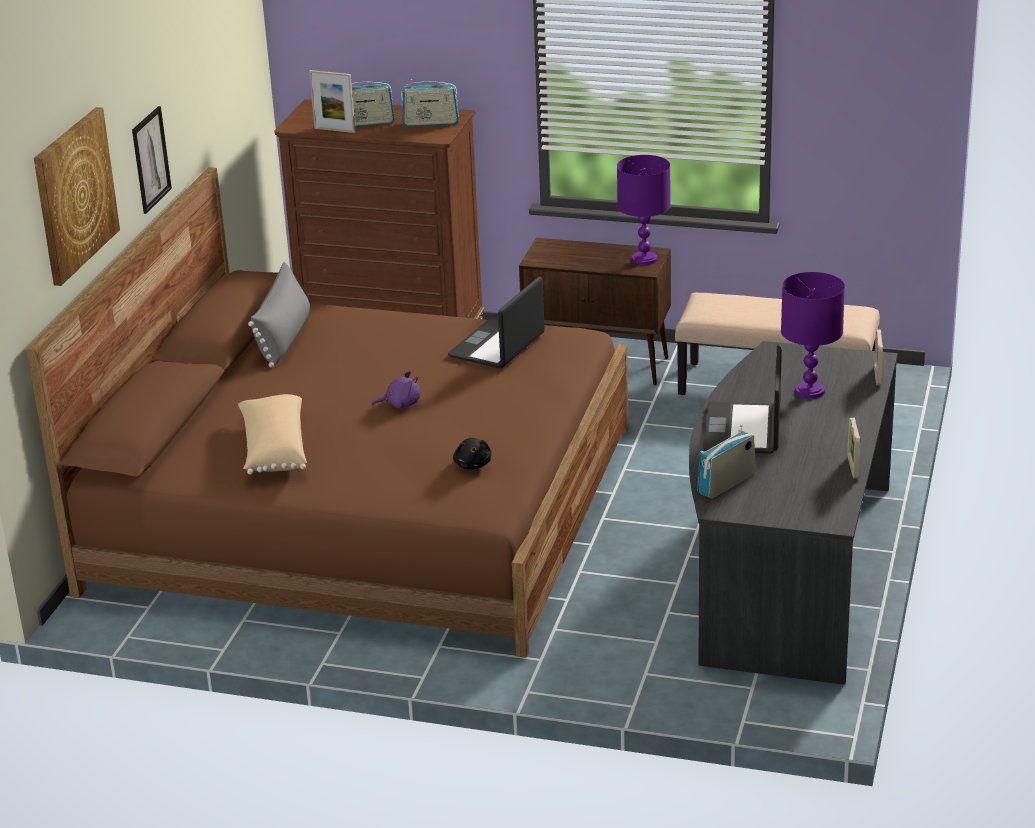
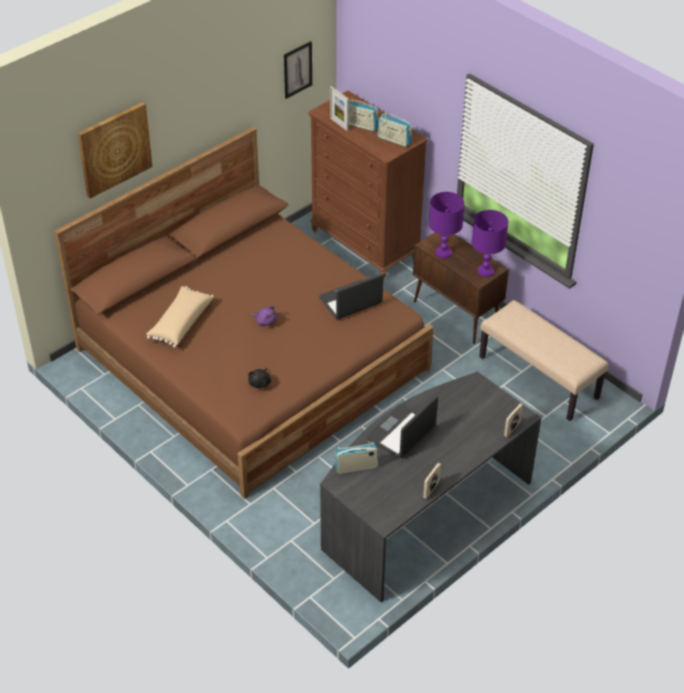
camera: 30 degrees right, 15 degrees up
(151, 159) = (195, 125): picture -> picture (297, 69)
(284, 338) = (252, 244): grey pillow -> none
(809, 391) = (464, 422): purple table lamp -> purple table lamp (443, 253)

